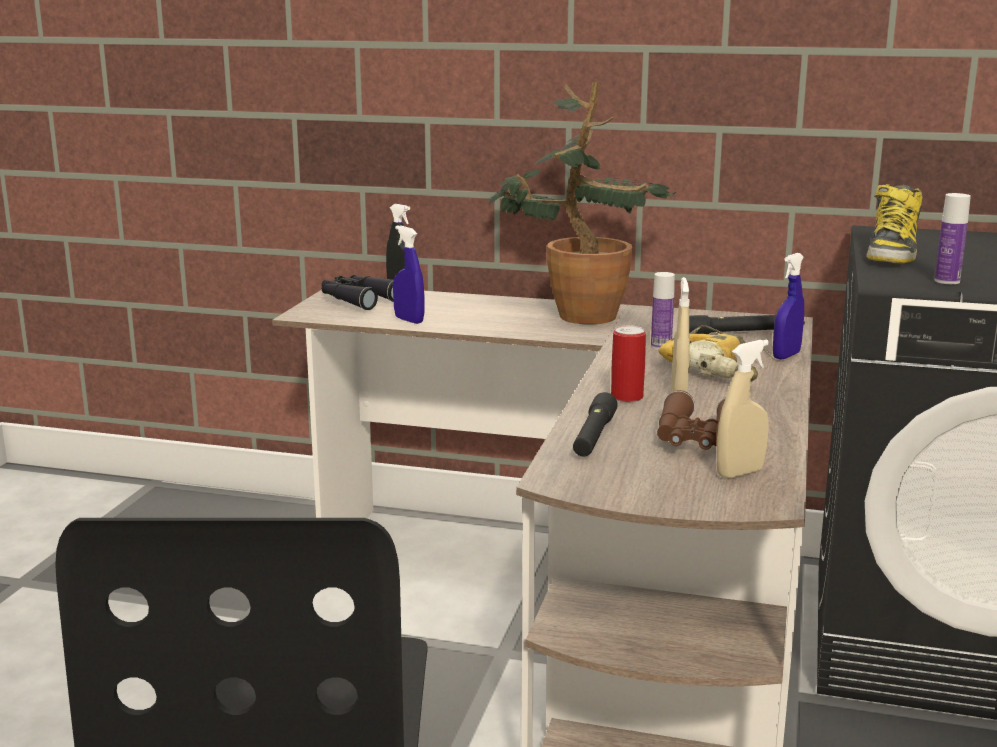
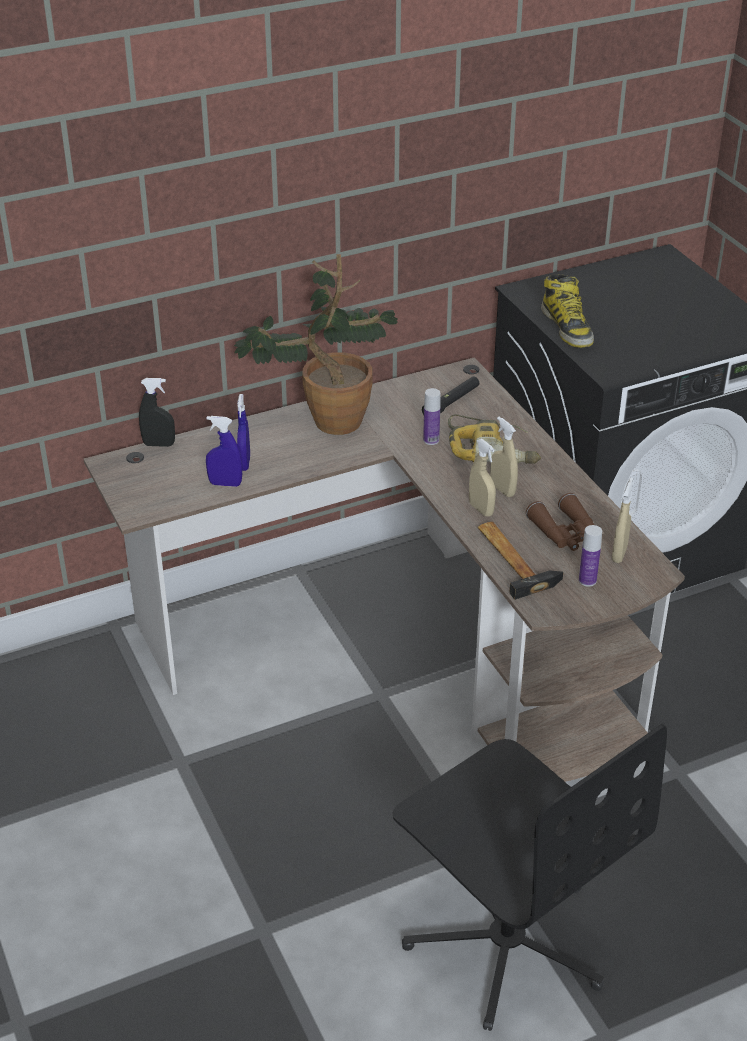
camera: 40 degrees left, 20 degrees up
(358, 300) = (147, 474): black binoculars -> none
(594, 436) = (513, 559): black flashlight -> hammer
(627, 397) = (481, 509): can -> beige spray bottle
(786, 356) = (512, 417): blue spray bottle -> blue spray bottle (244, 463)
(947, 281) = (634, 357): bottle -> bottle (587, 580)

